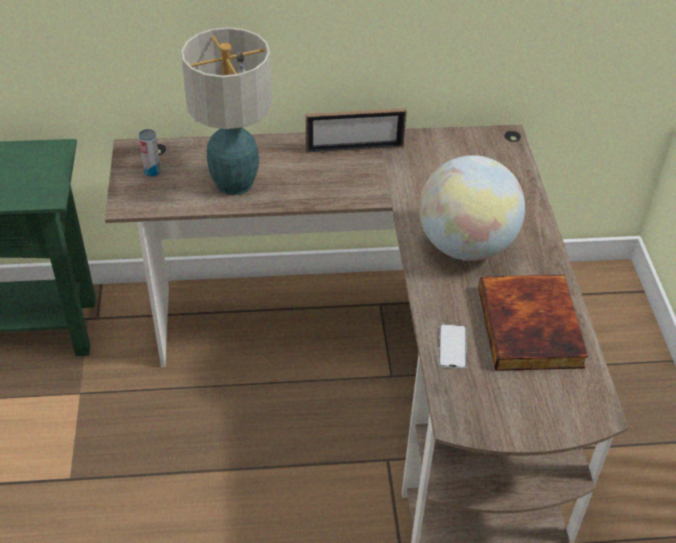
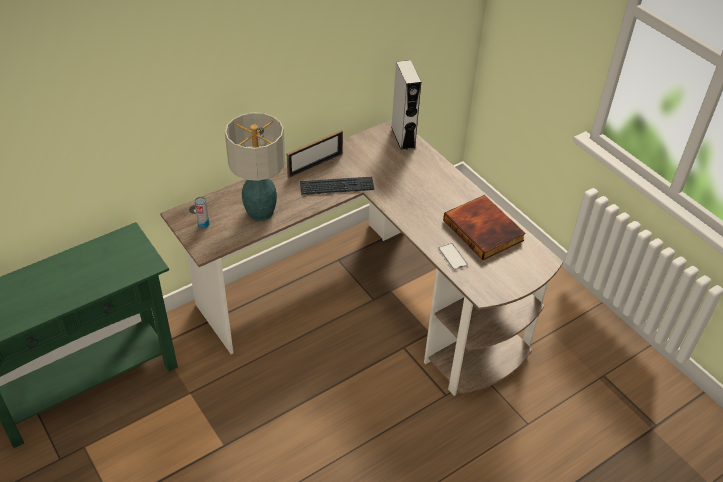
camera: 30 degrees left, 0 degrees up
(361, 187) = (337, 187): none -> keyboard
(465, 246) = (419, 199): globe -> none
(507, 154) = (403, 137): none -> grey speaker

